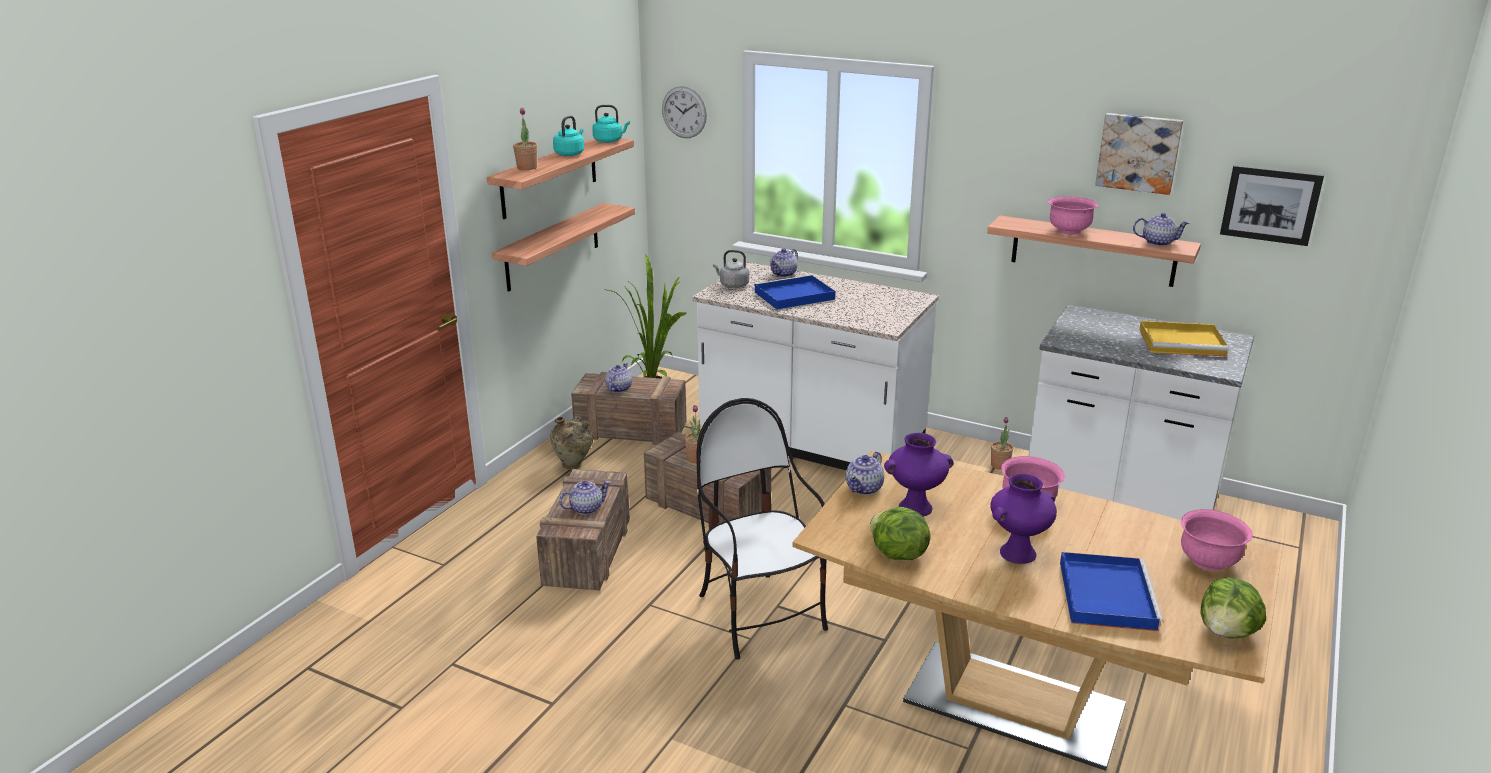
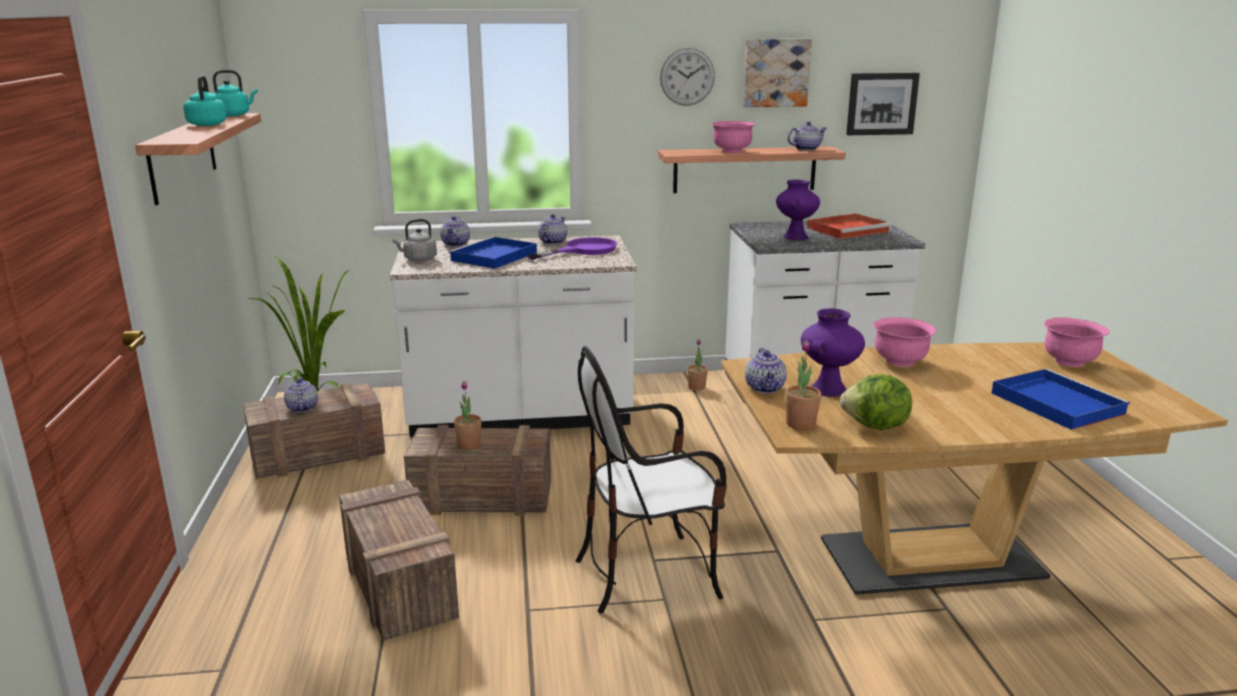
camera: 35 degrees left, 5 degrees down
(527, 168) = (177, 135): potted plant -> potted plant (800, 424)
(552, 246) = (196, 246): shelf -> none
(574, 466) = (287, 509): beige vase -> none
(586, 508) = (404, 527): teapot -> teapot (552, 242)
(684, 112) = (292, 87): wall clock -> wall clock (687, 77)
(760, 615) = (648, 574): chair -> chair turned 45 degrees counterclockwise
(877, 306) = (583, 250): none -> purple frying pan
(1017, 553) = (953, 396): purple vase -> purple vase (795, 237)
(1183, 342) = (848, 229): yellow tray -> red tray
(1227, 632) = (1159, 400): lettuce -> none

